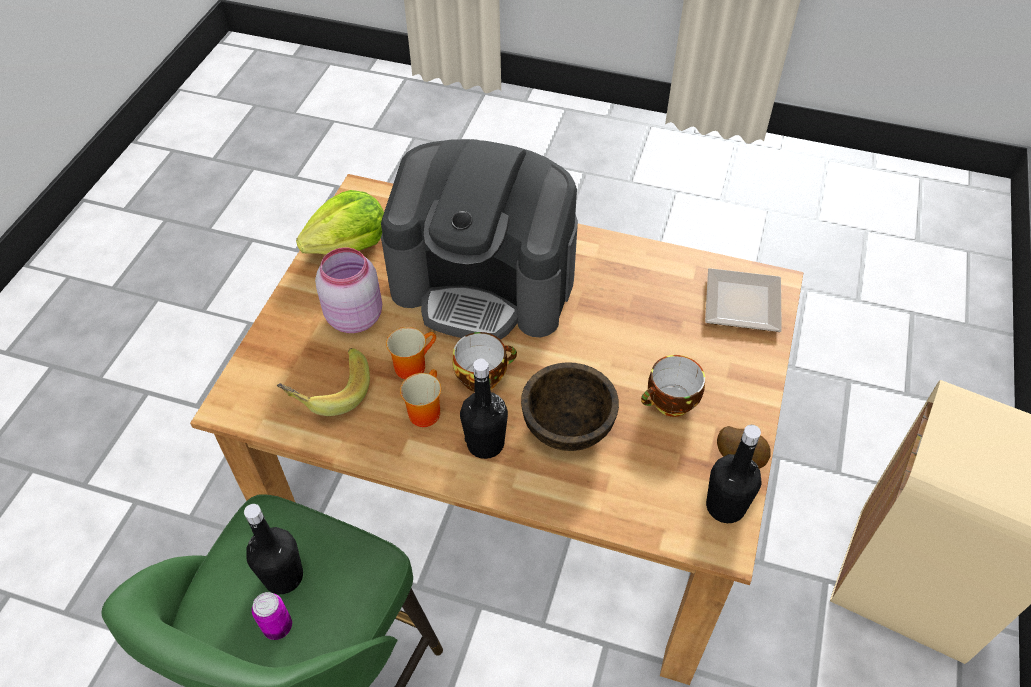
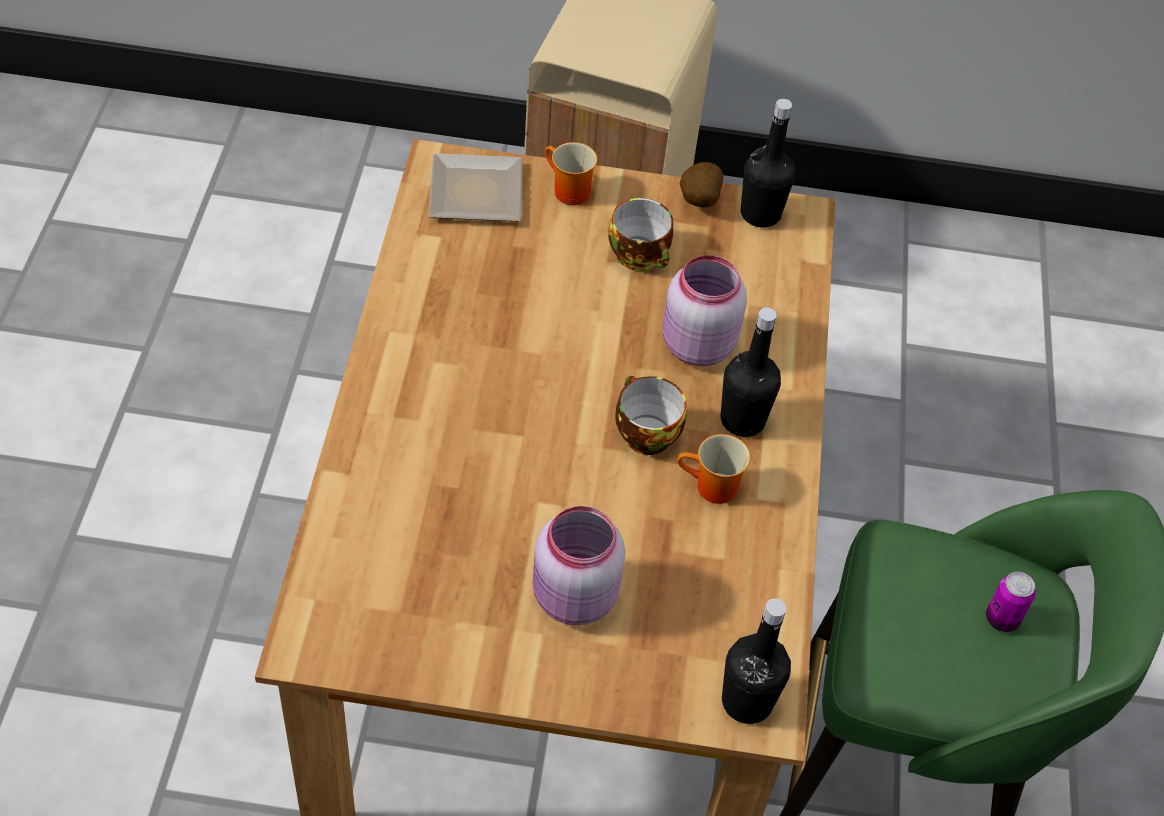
camera: 105 degrees left, 0 degrees up
(283, 576) = (943, 629): black bottle -> black bottle (747, 702)
(329, 392) = (711, 600): banana -> none
(349, 245) = (429, 635): lettuce -> none
(412, 364) = (642, 513): mug -> mug (566, 192)
(485, 282) = (482, 450): coffee machine -> none
(567, 425) = (695, 345): brown bowl -> pink jar

